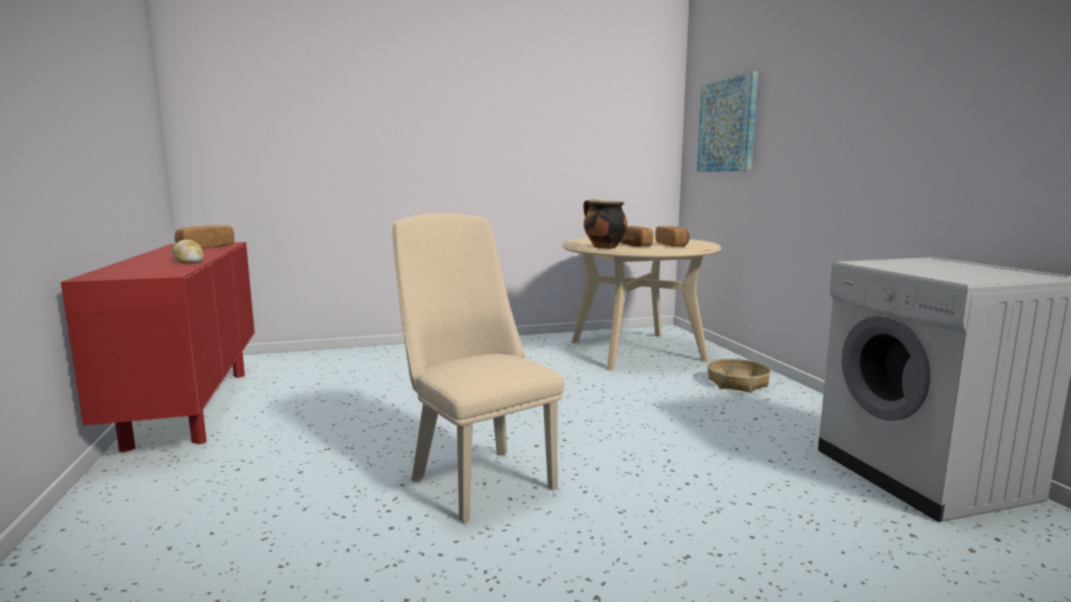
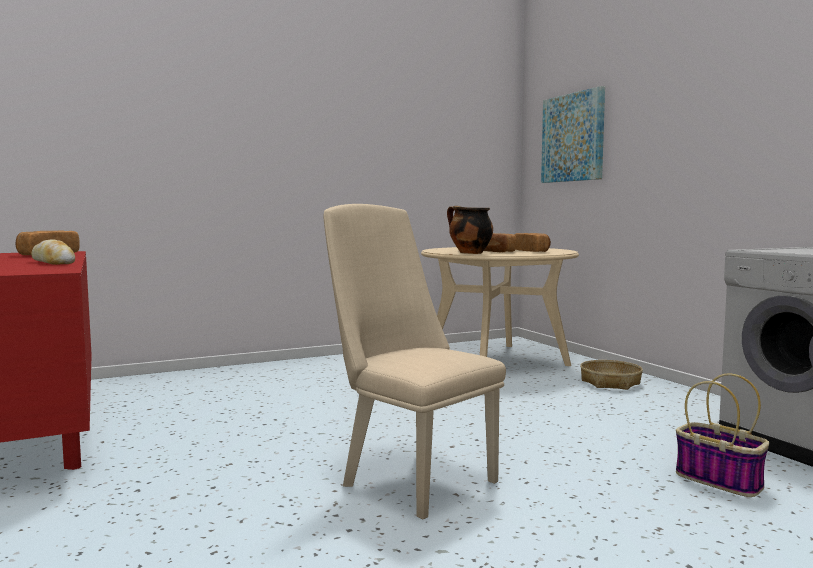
camera: 10 degrees left, 5 degrees down
(786, 507) = (720, 480): none -> basket

